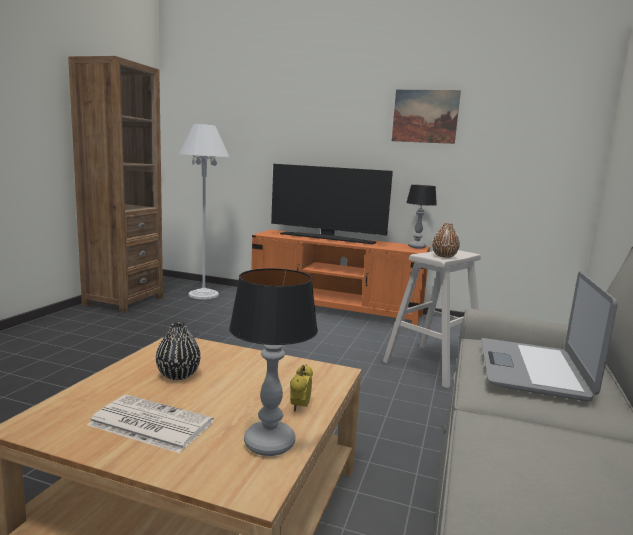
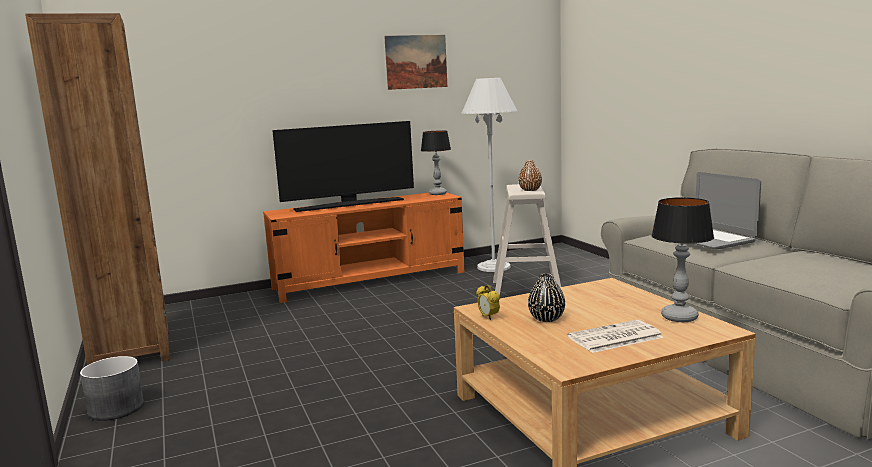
camera: 40 degrees left, 0 degrees up
(42, 328) = (116, 408): none -> grey planter
(203, 295) = (209, 314): white floor lamp -> white floor lamp (493, 267)
(300, 407) = (644, 302): alarm clock -> alarm clock (488, 317)

